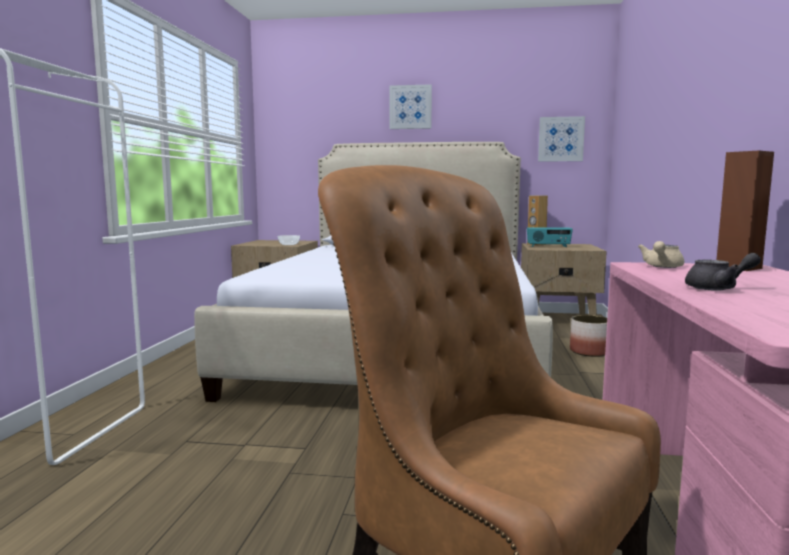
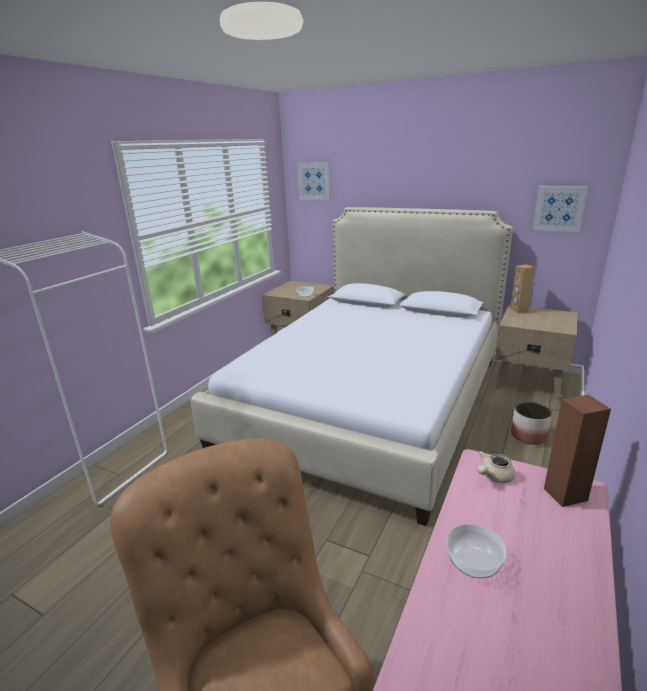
camera: 20 degrees right, 15 degrees up
(410, 107) = (413, 173): picture -> picture (314, 181)
(548, 246) = (526, 317): radio -> none
(718, 288) = (474, 561): grey teapot -> bowl

